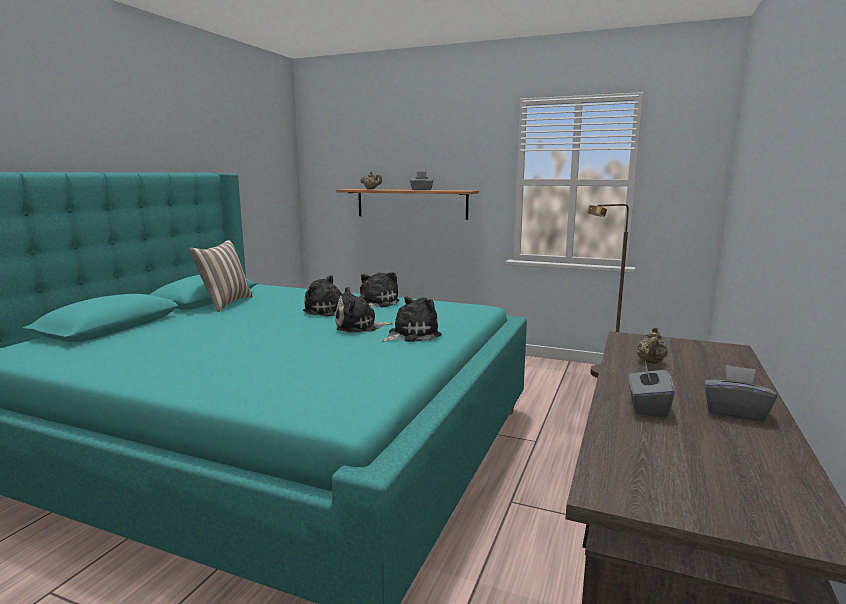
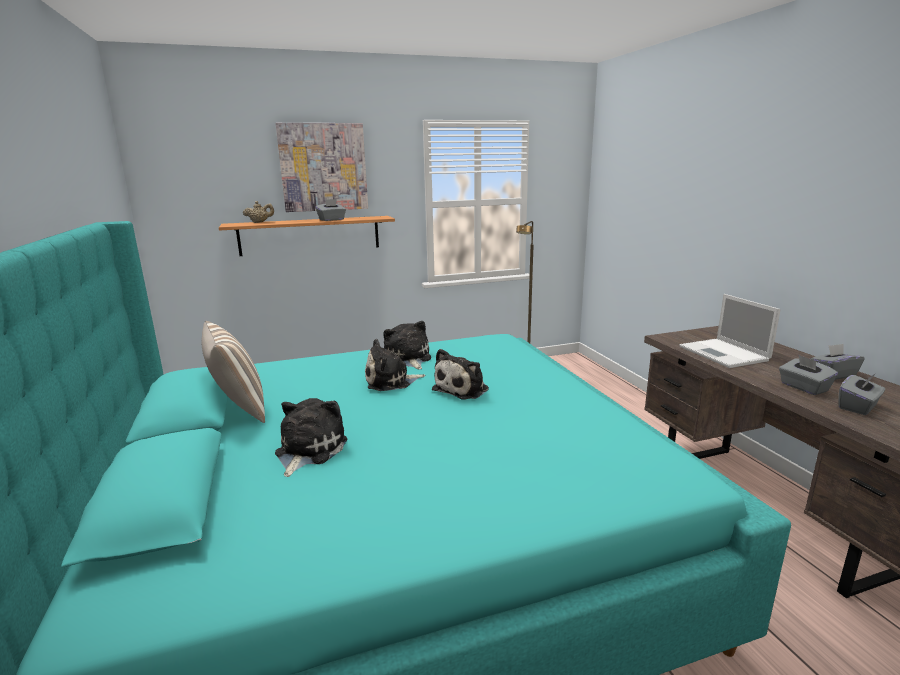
camera: 40 degrees left, 5 degrees up
(411, 335) = (526, 382): plush toy -> plush toy (308, 450)
(427, 145) = (323, 167): none -> picture
(650, 362) = (724, 354): beige teapot -> laptop
(658, 438) = (858, 407): none -> grey tissue box

